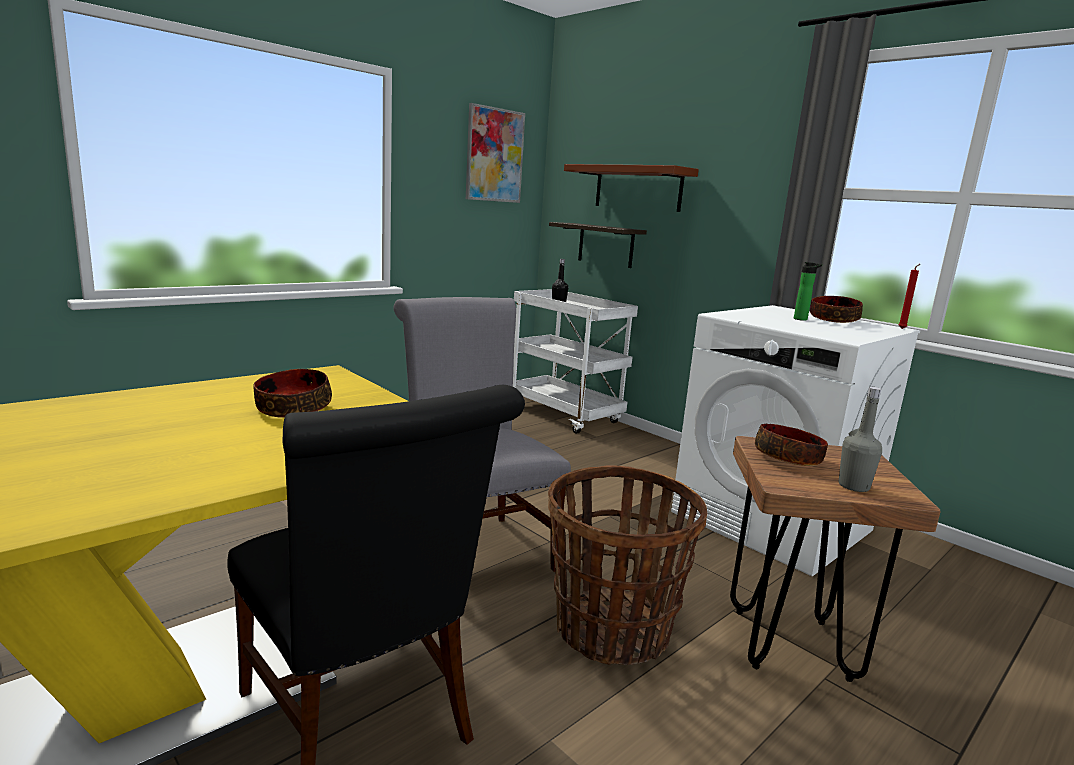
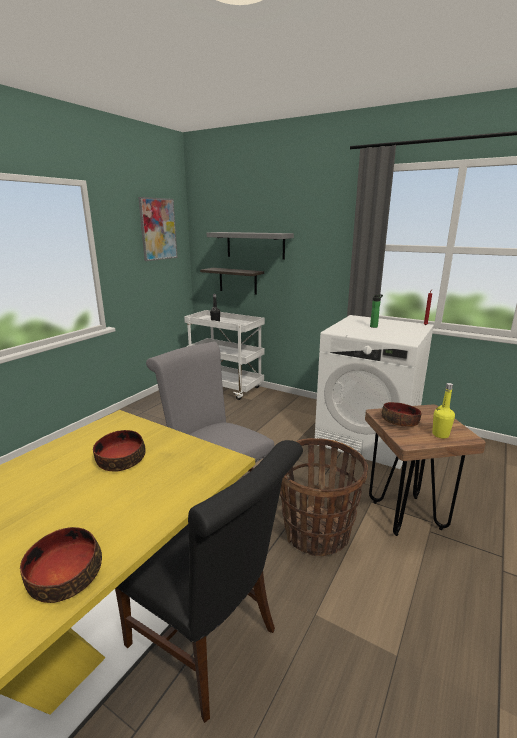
camera: 15 degrees left, 5 degrees up
(638, 188) = (255, 245): brown shelf -> grey shelf
(833, 319) = (389, 323): bowl -> bowl (64, 575)
(853, 486) = (440, 435): grey bottle -> yellow bottle

